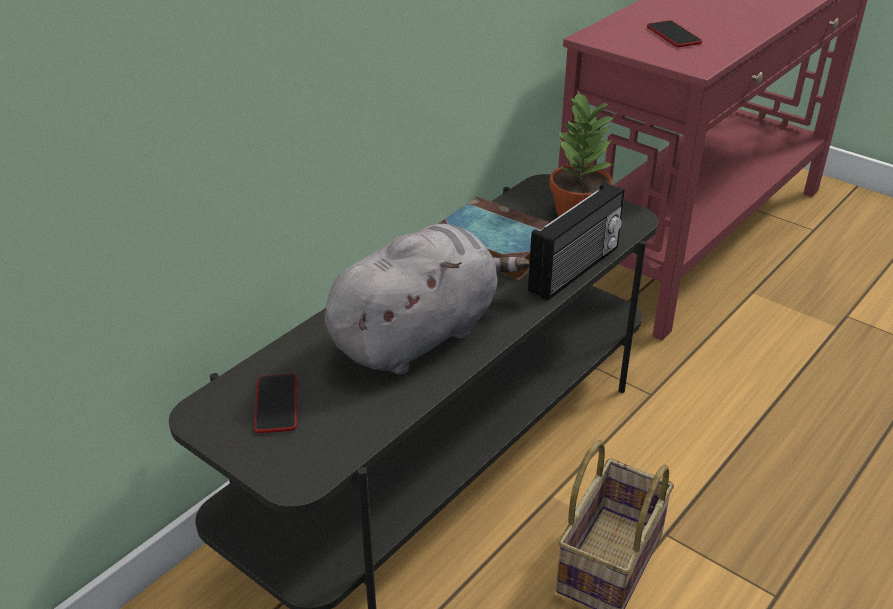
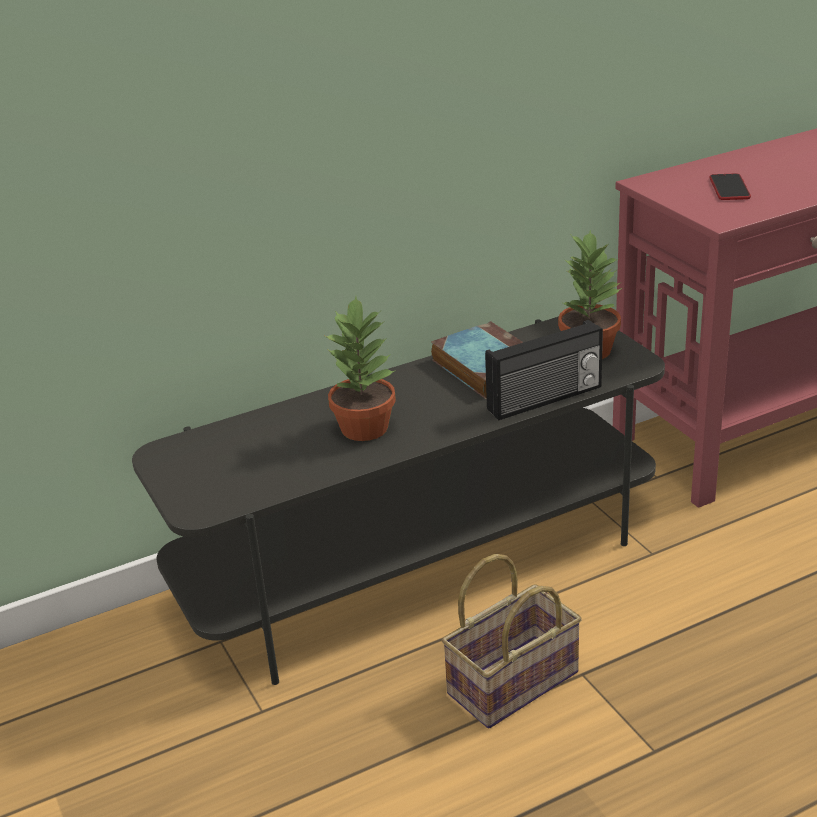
camera: 25 degrees right, 5 degrees down
(276, 404) = (218, 457): phone -> none
(419, 335) = (366, 428): grey plush toy -> potted plant

